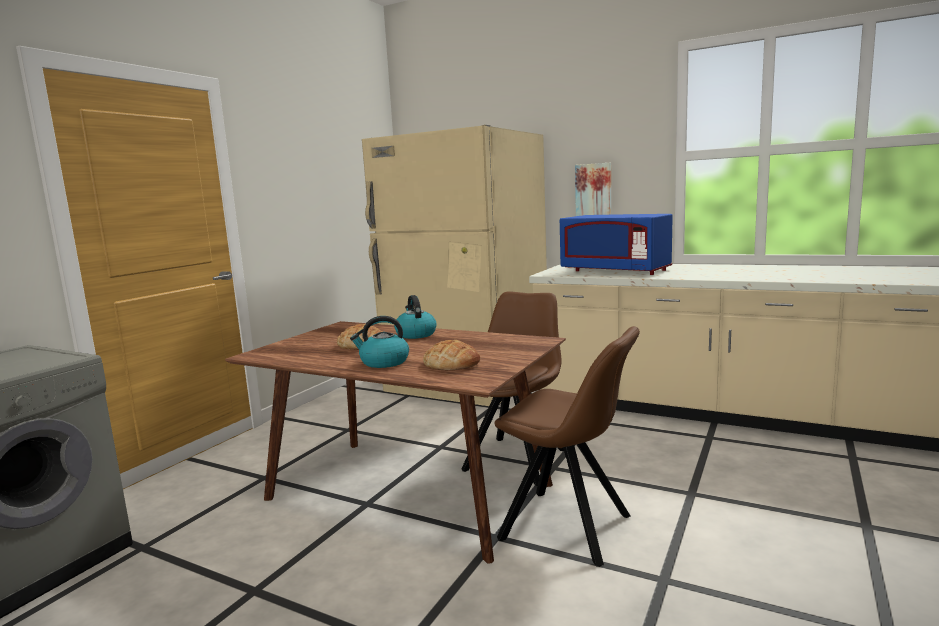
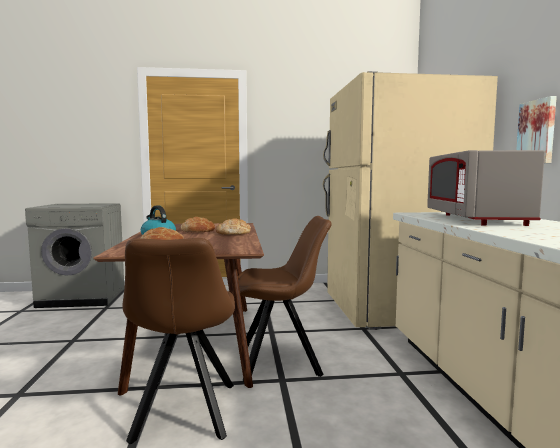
camera: 55 degrees right, 5 degrees down
(415, 334) = (233, 233): kettle -> bread
(615, 271) = (475, 219): blue microwave -> grey microwave

